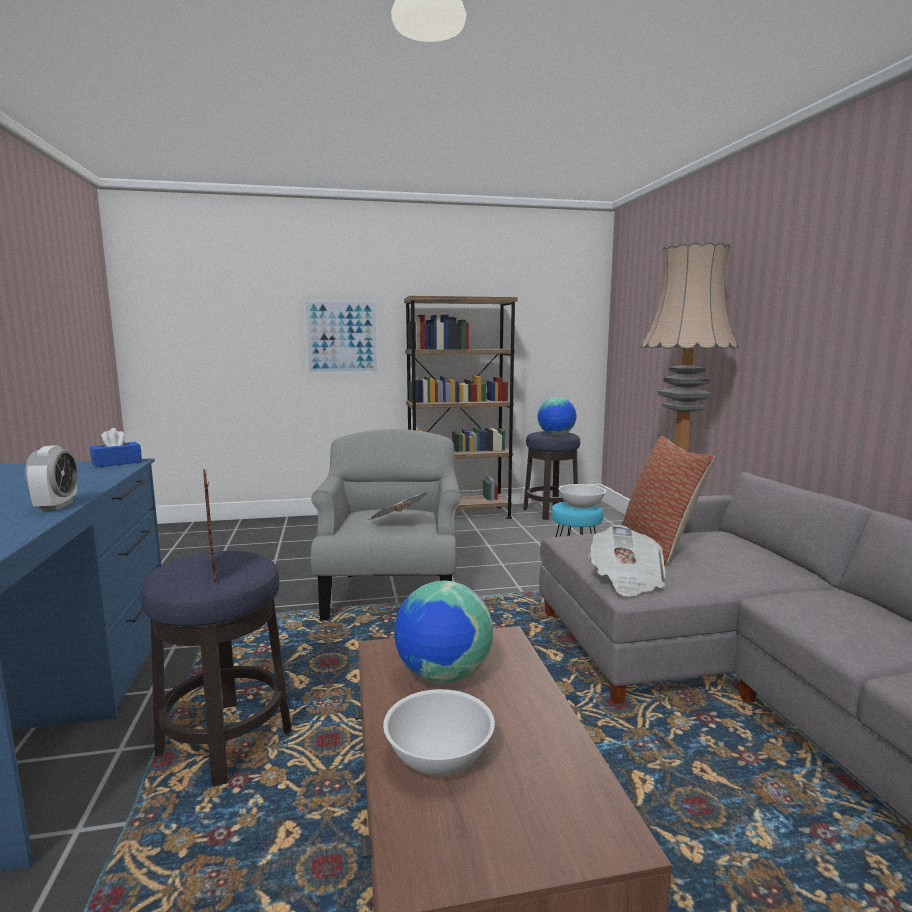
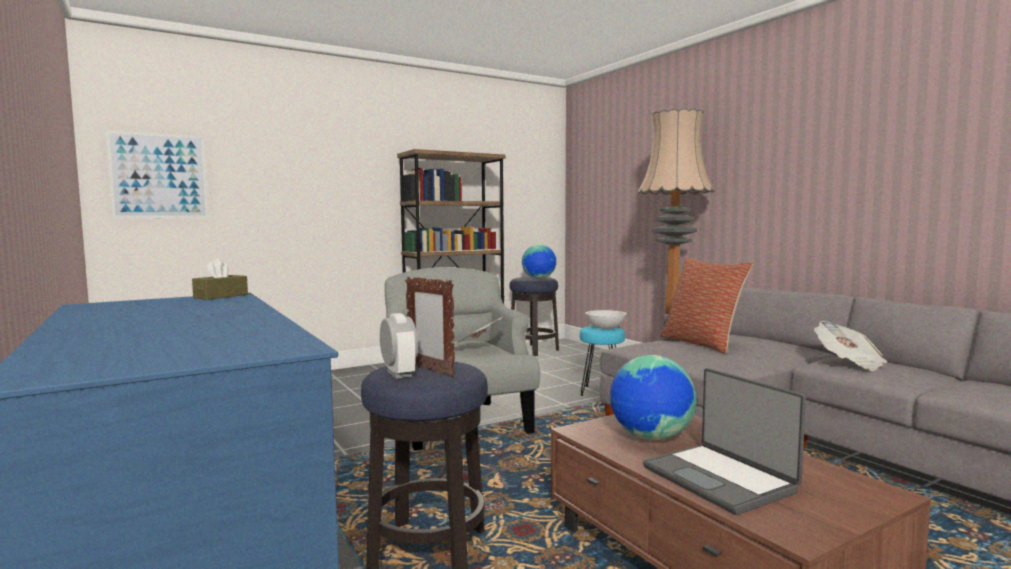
camera: 20 degrees left, 5 degrees down
(56, 506) = (262, 319): alarm clock -> alarm clock (398, 373)
(117, 463) = (221, 296): blue tissue box -> brown tissue box
(342, 337) = (337, 189): picture -> picture (159, 176)
(440, 757) = (720, 479): white bowl -> laptop
(626, 580) = (708, 365): newspaper -> newspaper (849, 363)

